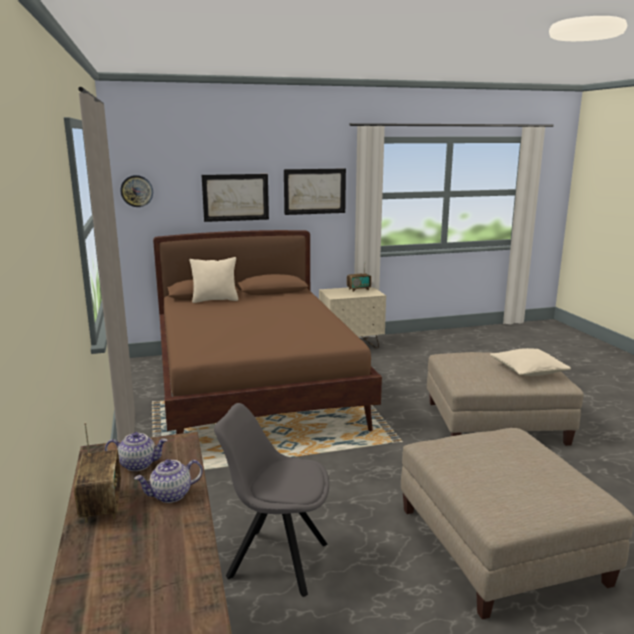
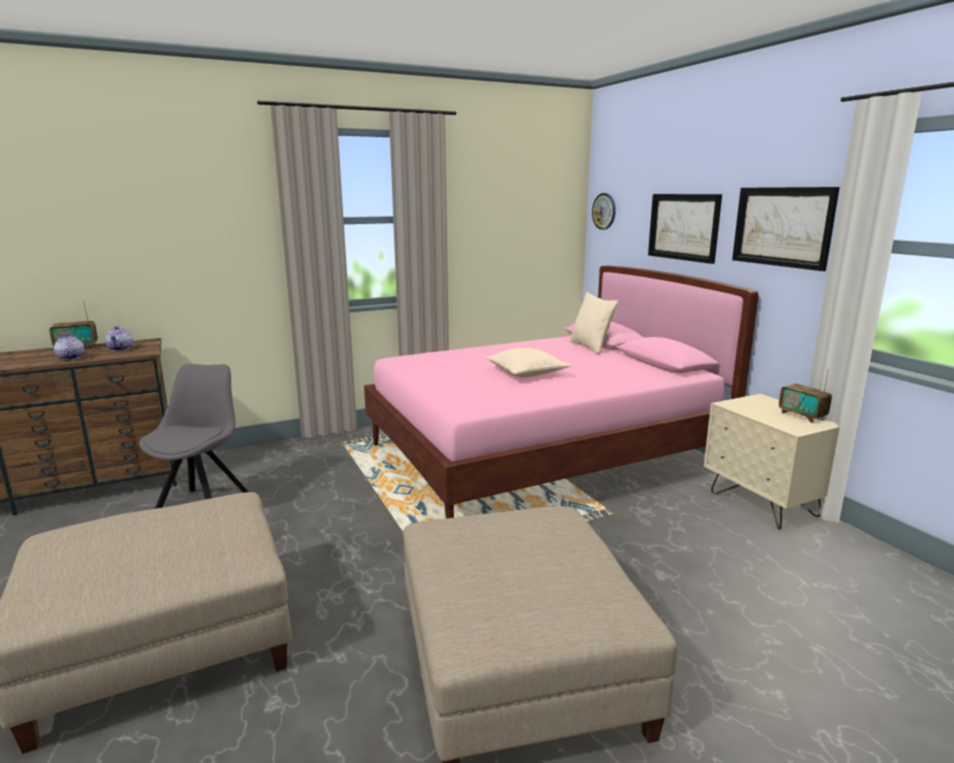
camera: 80 degrees right, 0 degrees up
(255, 388) = (542, 457): brown bed -> pink bed
(528, 370) = (507, 595): beige pillow -> beige pillow (527, 373)

